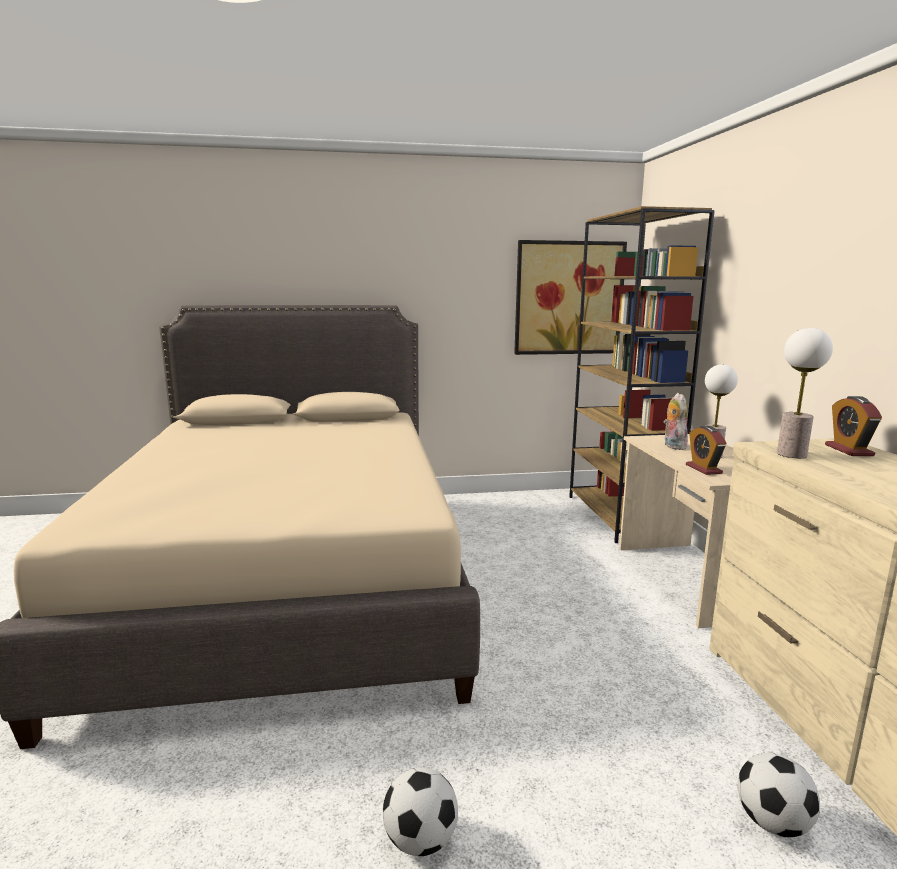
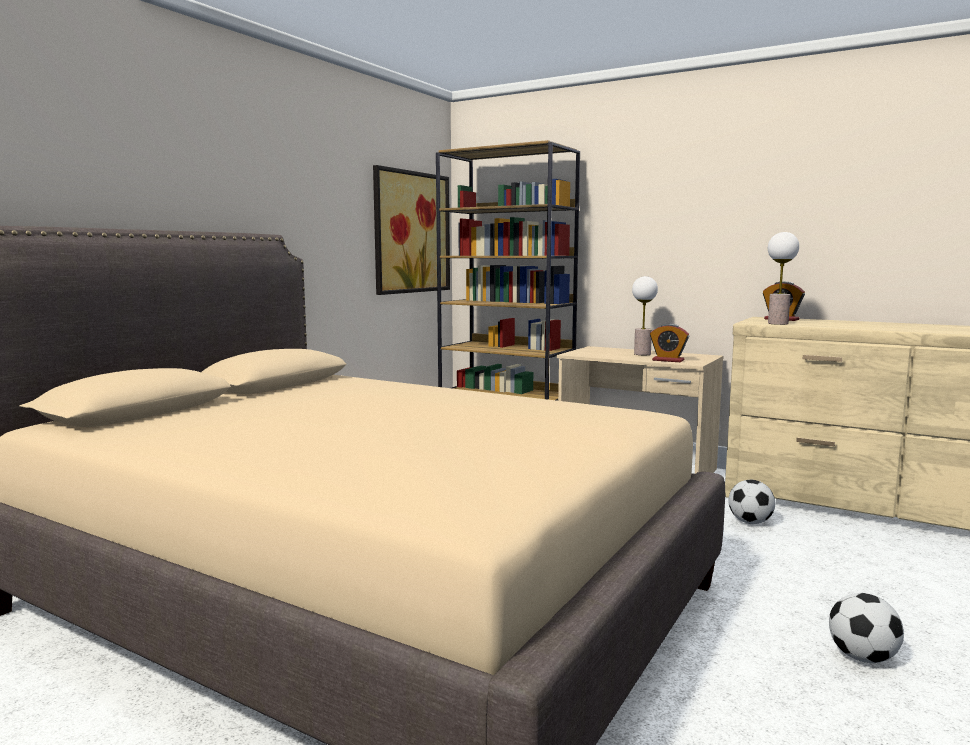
camera: 50 degrees left, 5 degrees down
(672, 446) = (605, 354): plush toy -> none
(772, 822) = (902, 550): football -> football (750, 522)

